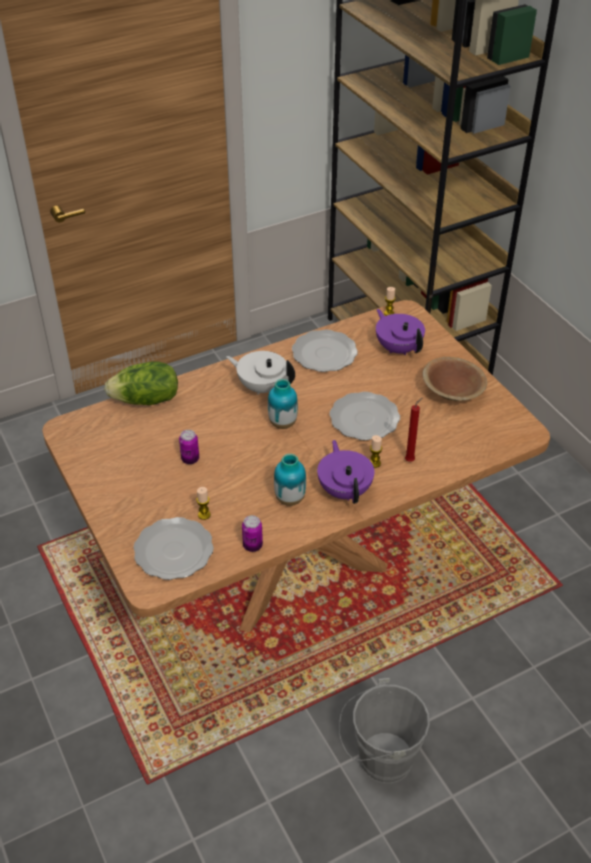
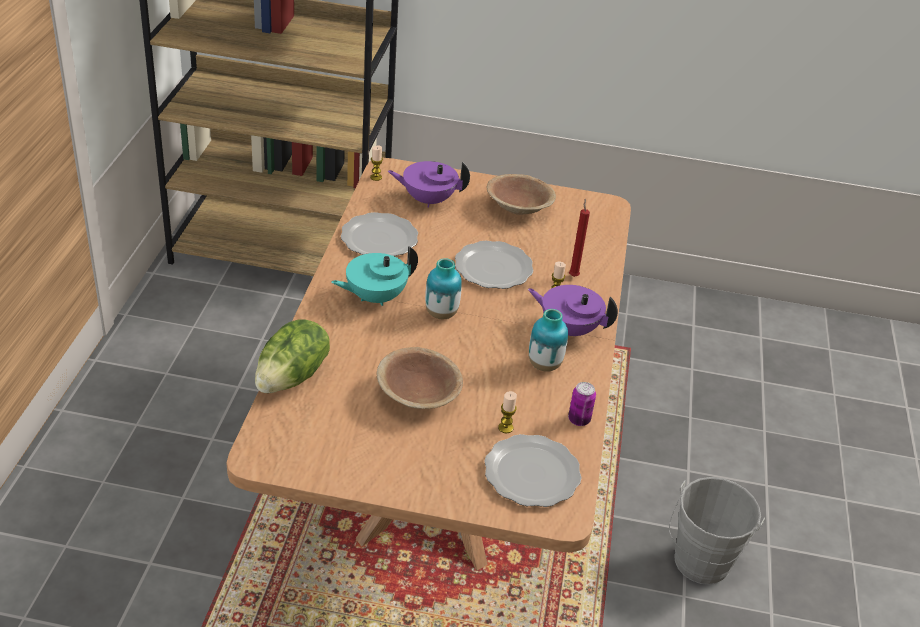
camera: 55 degrees left, 5 degrees down
(190, 459) = (418, 395): can -> brown bowl
(262, 386) = (375, 297): white teapot -> turquoise teapot

